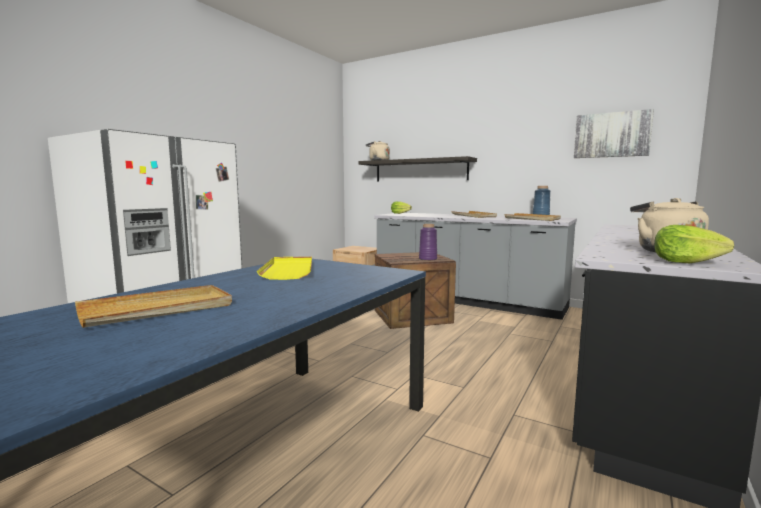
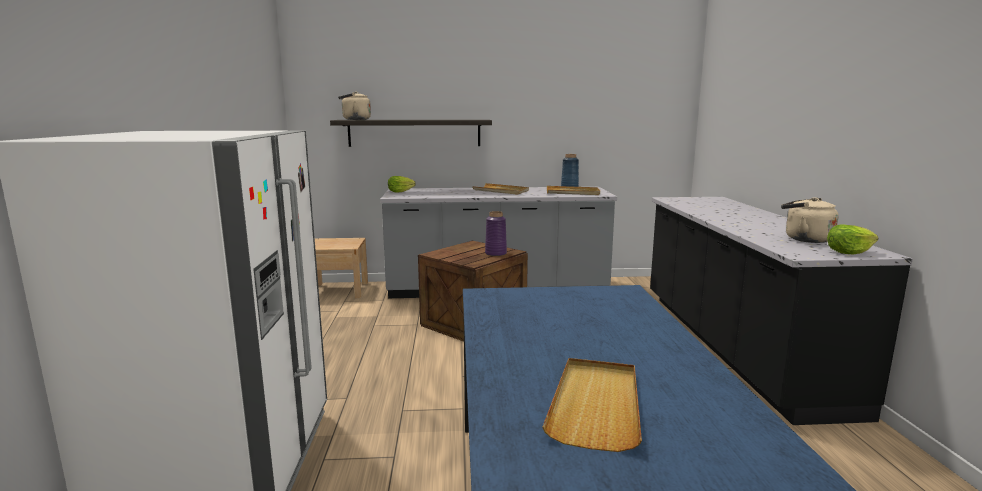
camera: 35 degrees left, 5 degrees up
(289, 270) = (526, 313): yellow tray -> none
(611, 135) = (628, 101): picture -> none

